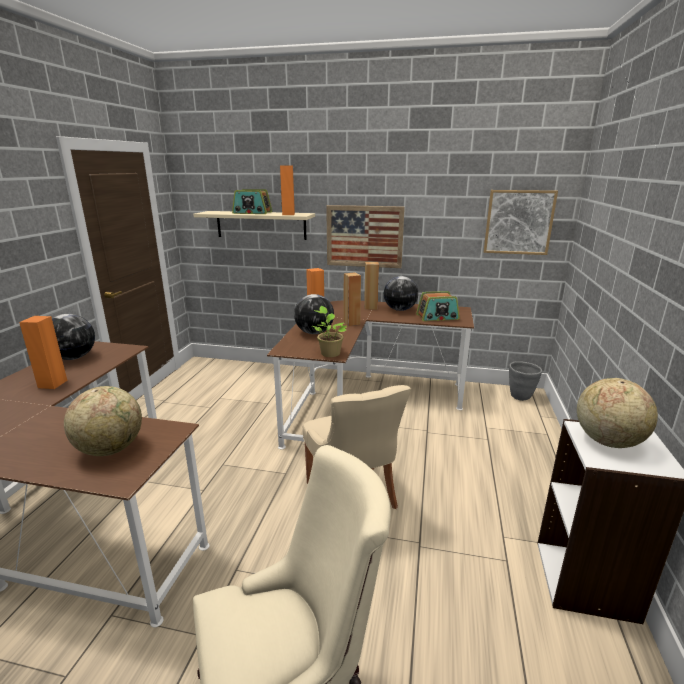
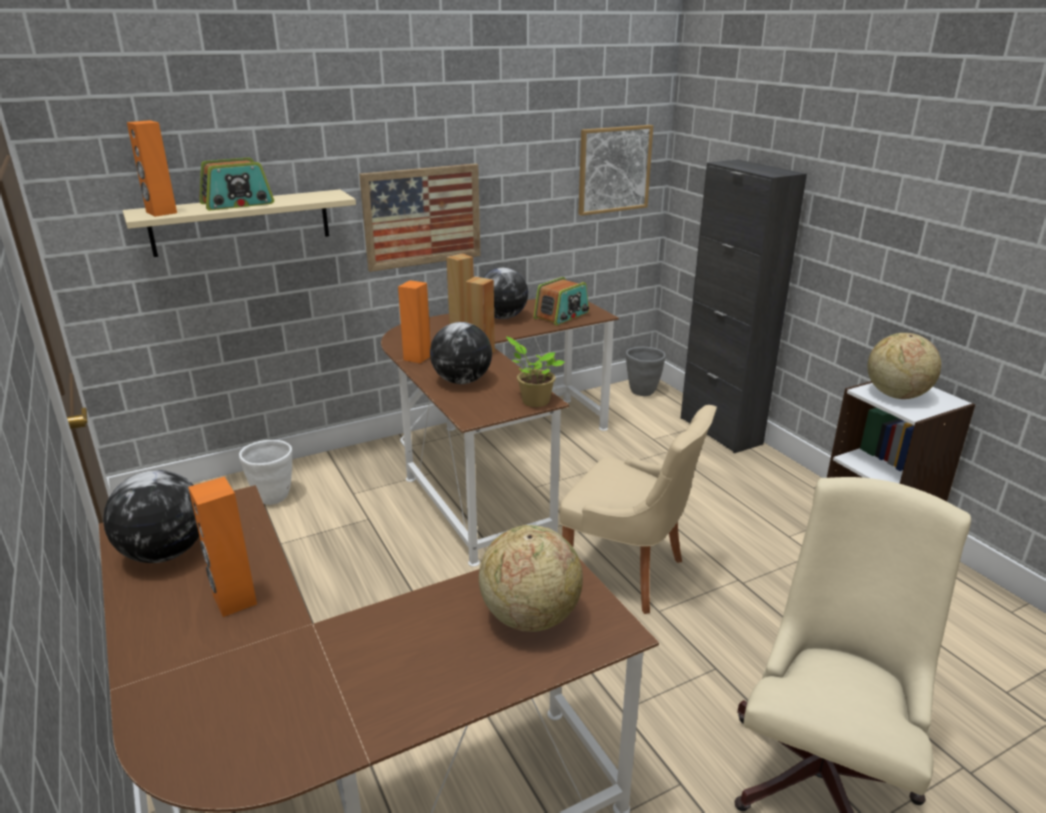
camera: 40 degrees left, 5 degrees up
(245, 377) = (273, 497): none -> white planter
(288, 214) = (313, 198): orange speaker -> orange speaker (161, 213)
(548, 442) = (720, 431): none -> black cabinet

